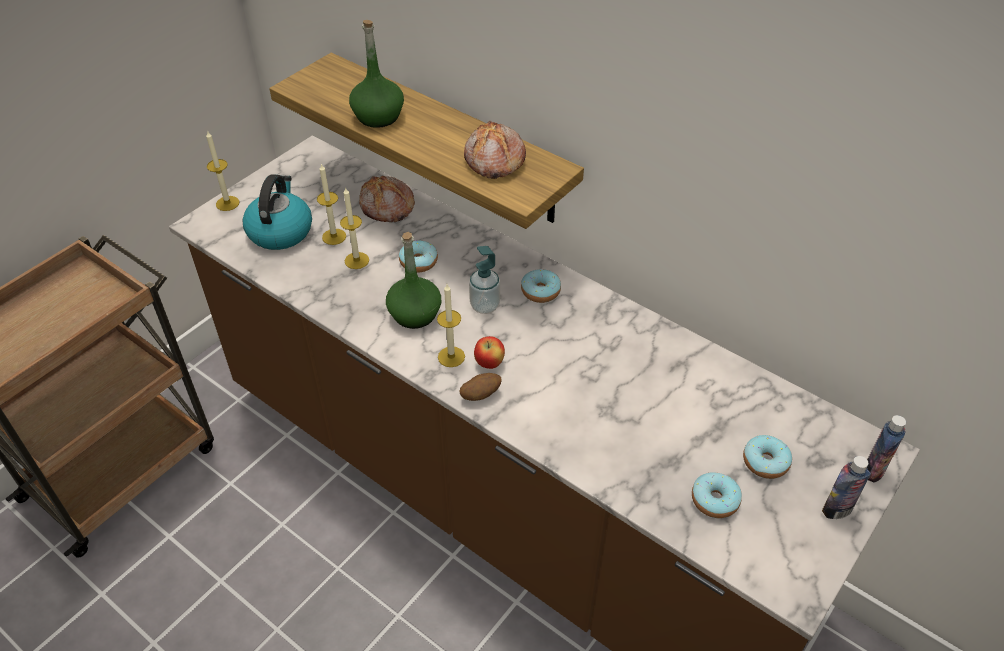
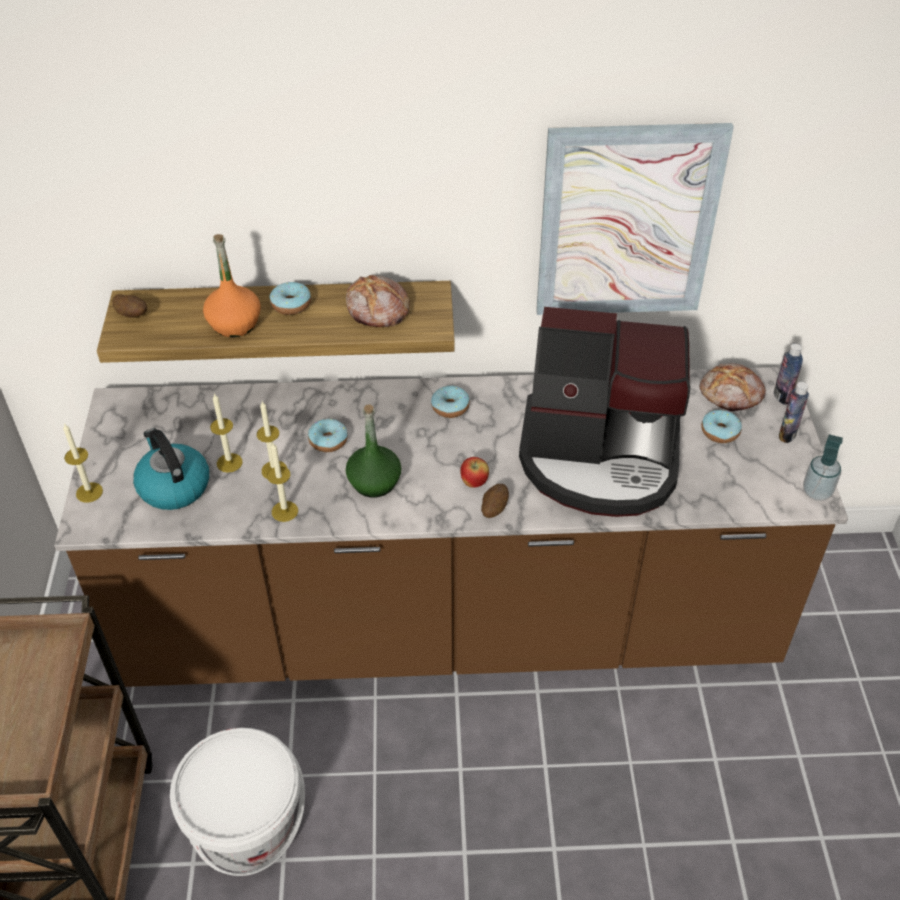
camera: 40 degrees left, 0 degrees up
(222, 539) = (247, 827): none -> white bucket
(321, 75) = (132, 315): none -> potato
(378, 116) = (234, 324): green bottle -> orange bottle
(386, 207) = (246, 412): bread -> bread (731, 394)
(451, 357) = (440, 496): candle -> candle (284, 511)
(485, 306) = (421, 443): soap dispenser -> soap dispenser (816, 492)
(620, 412) = (600, 458): none -> coffee machine
(714, 500) = (716, 476): donut -> donut (291, 305)
(762, 184) = (627, 223): none -> picture

